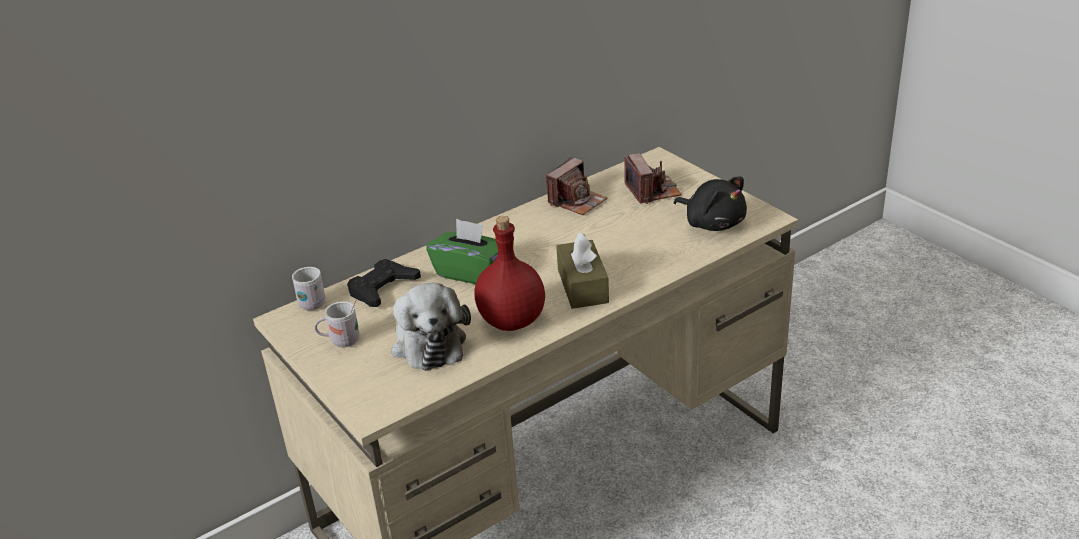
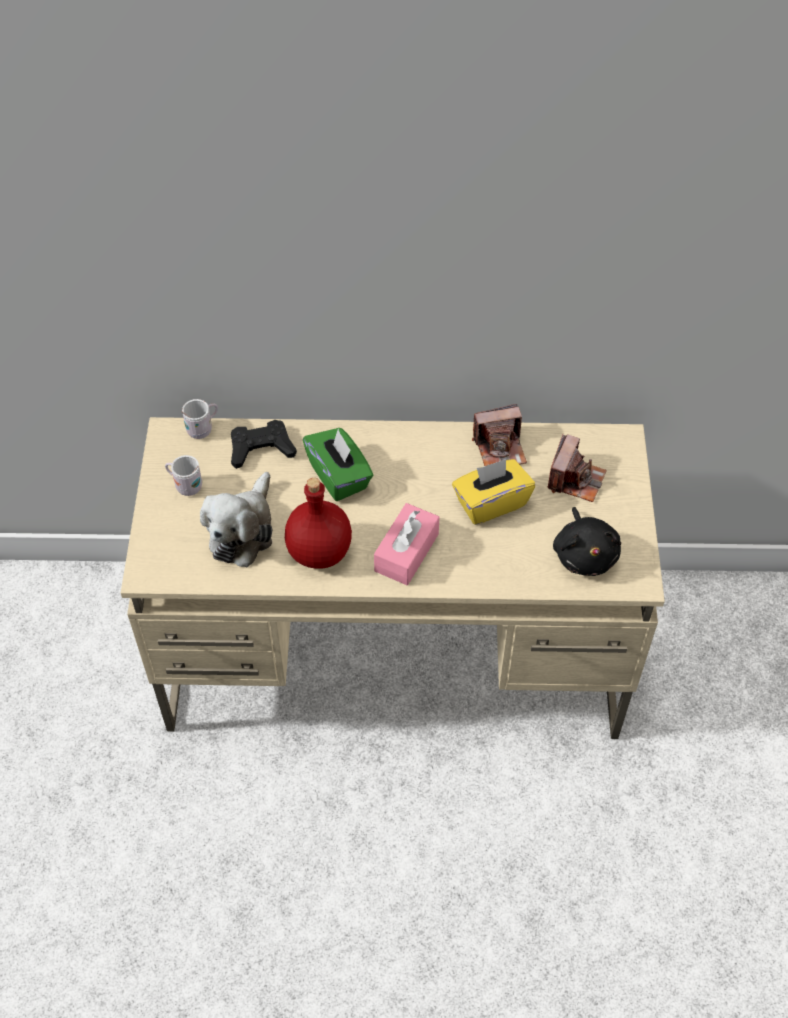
camera: 35 degrees right, 20 degrees up
(582, 286) = (406, 552): brown tissue box -> pink tissue box
(609, 230) = (491, 503): none -> yellow tissue box

